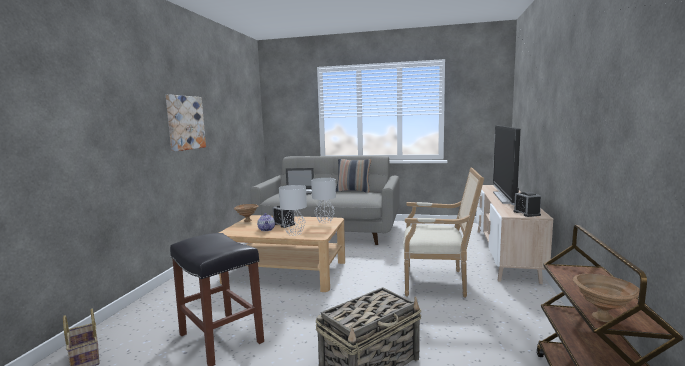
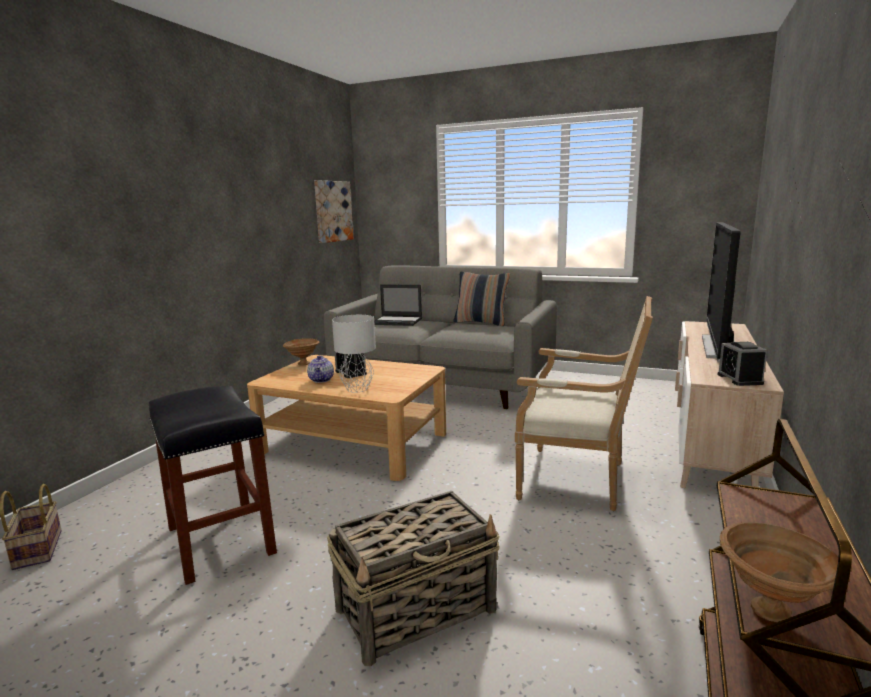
camera: 10 degrees right, 5 degrees up
(185, 123) = (217, 215): picture -> picture (332, 211)
(325, 221) = (414, 371): grey table lamp -> none

